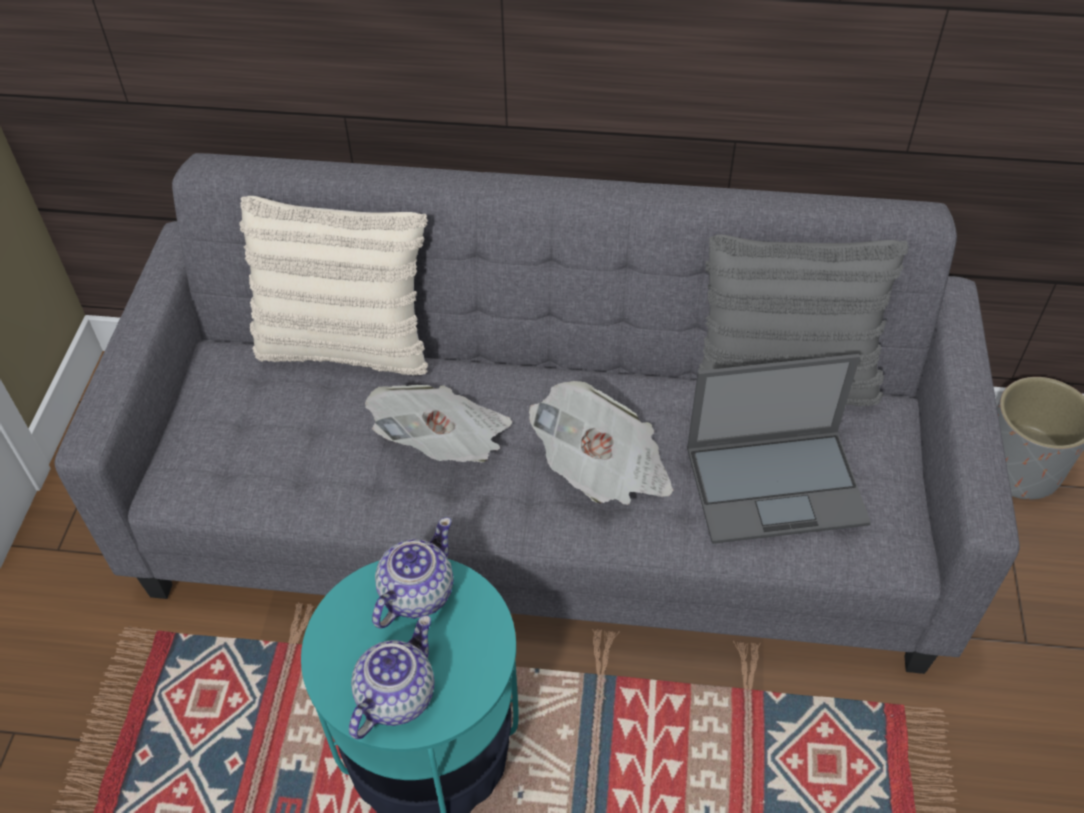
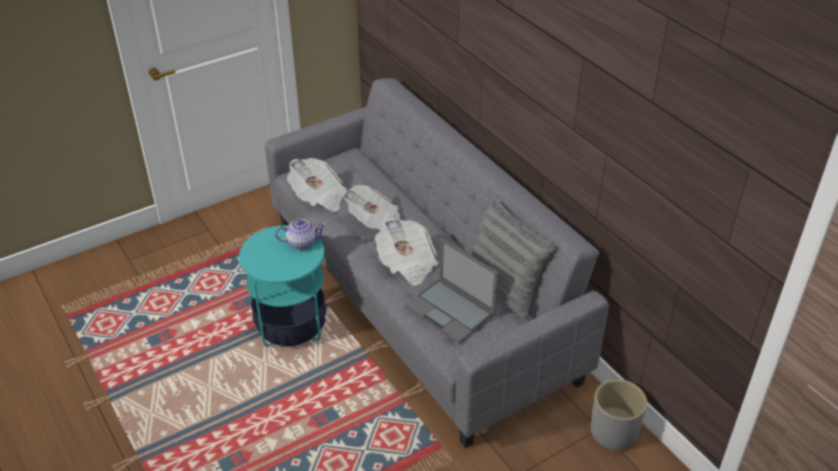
camera: 50 degrees right, 10 degrees down
(280, 484) = (318, 197): none -> newspaper
(348, 348) = (391, 178): beige pillow -> none
(395, 695) = (261, 259): teapot -> none

